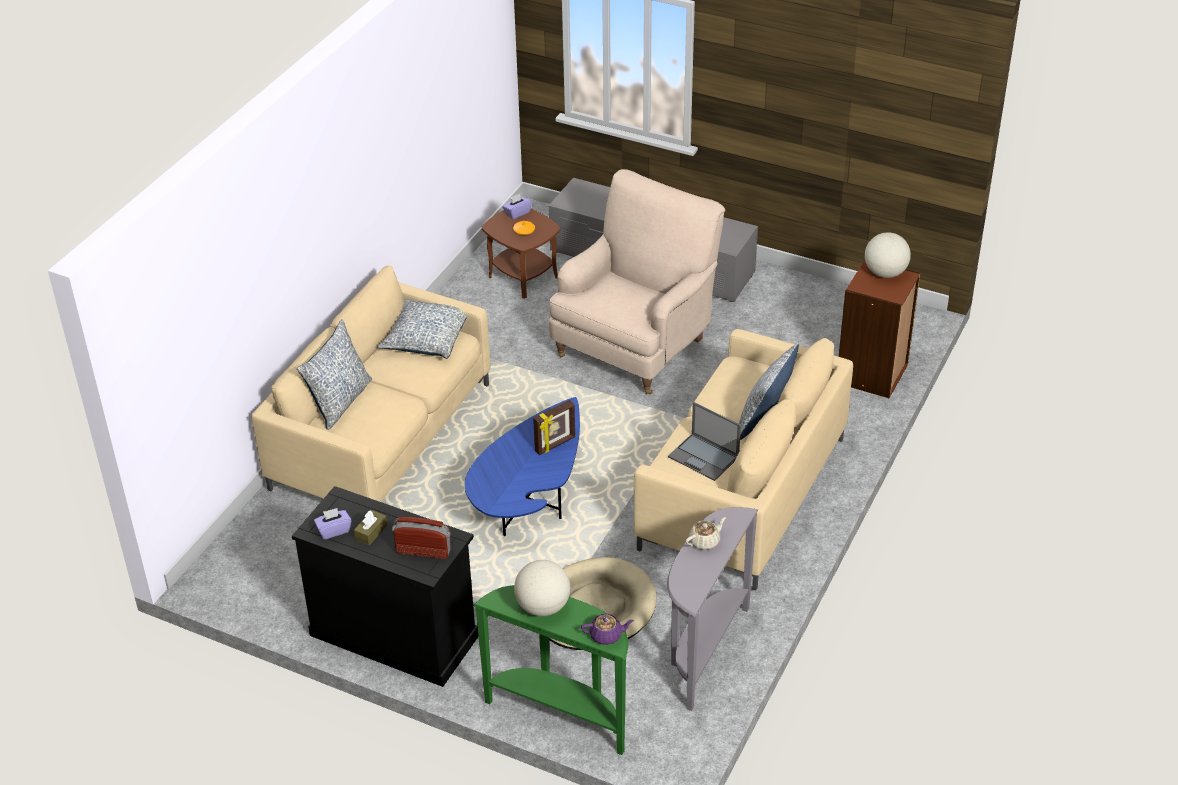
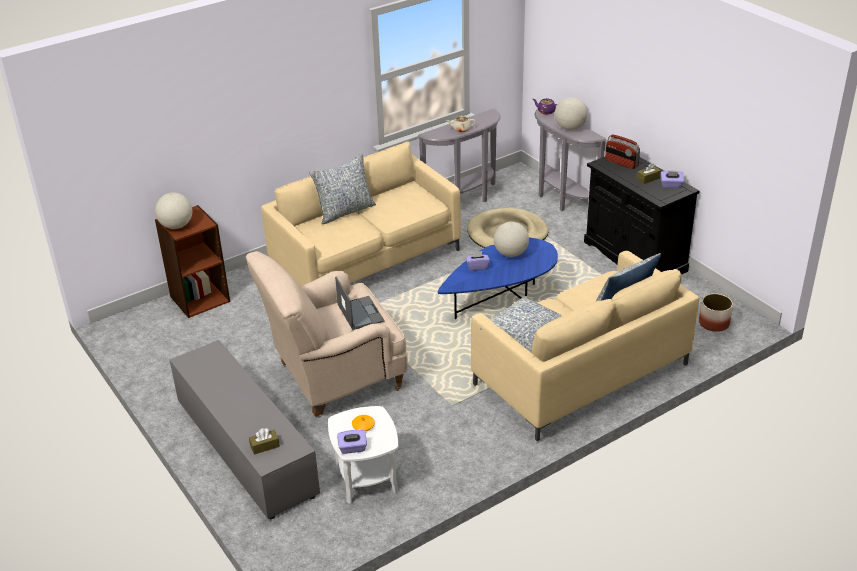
camera: 150 degrees left, 5 degrees down
(251, 560) = (714, 323): none -> planter
(523, 277) = (366, 479): brown side table -> white side table
(528, 478) = (511, 254): none -> globe
(555, 445) = (477, 267): picture frame -> purple tissue box
(561, 713) = (560, 200): green console table -> grey console table
(592, 195) = (265, 446): none -> brown tissue box
(704, 457) = (403, 202): laptop -> laptop (360, 313)

